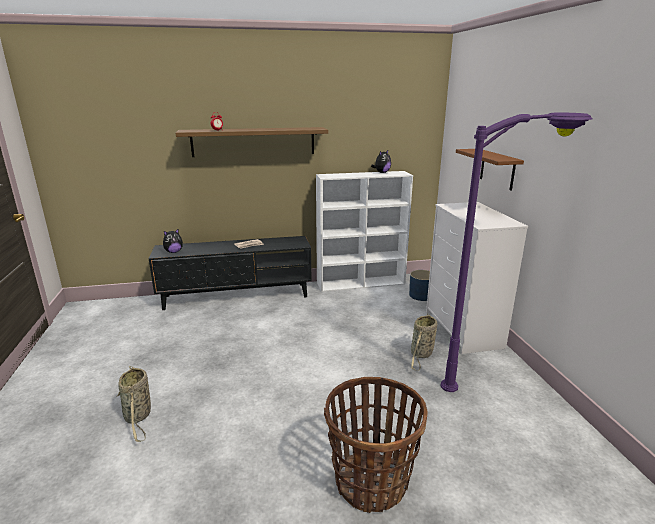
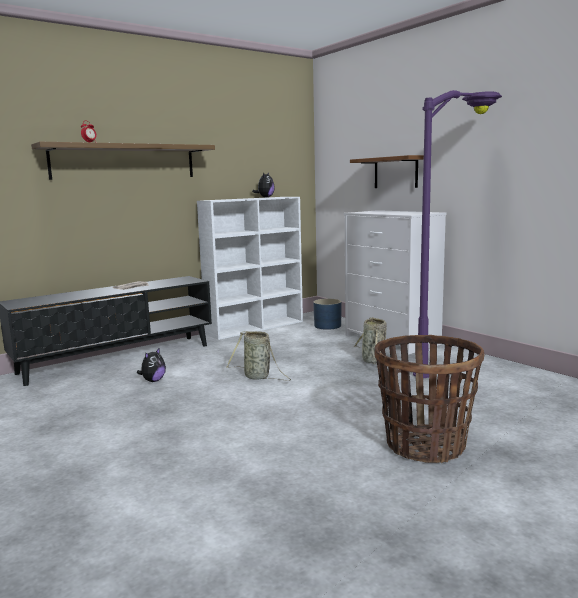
camera: 25 degrees left, 10 degrees down
(138, 417) = (106, 470): basket -> basket (258, 377)
(173, 252) = (36, 302): plush toy -> plush toy (153, 381)

